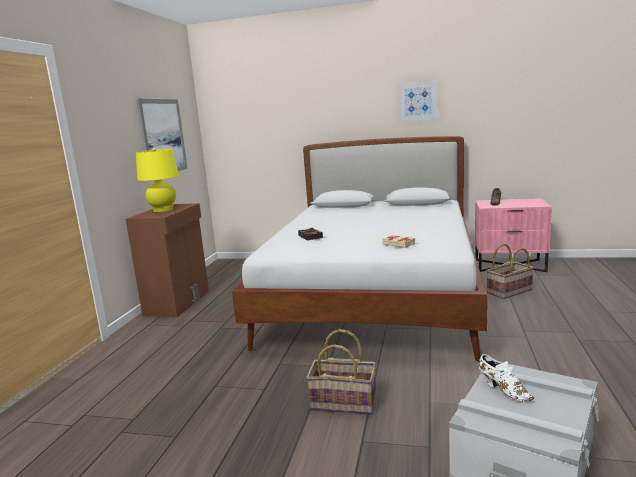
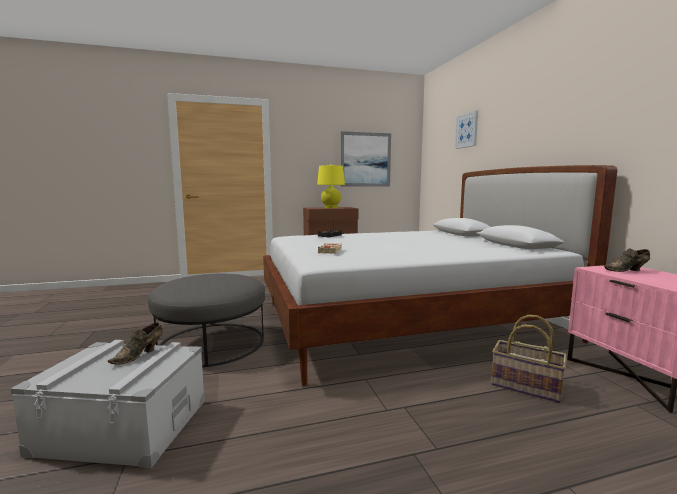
camera: 60 degrees right, 5 degrees down
(344, 402) = (212, 343): basket -> grey ottoman
(418, 101) = (573, 120): picture -> picture (466, 130)
(503, 389) = (140, 355): white shoe -> brown shoe

